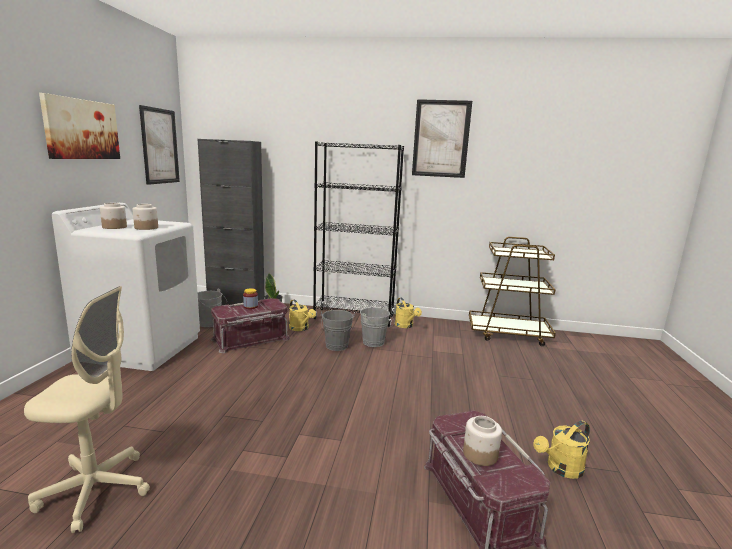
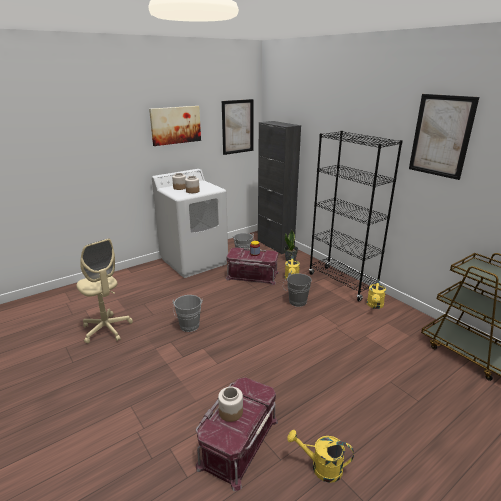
camera: 45 degrees right, 10 degrees up
(375, 343) = (328, 310): grey bucket -> grey bucket (189, 327)

